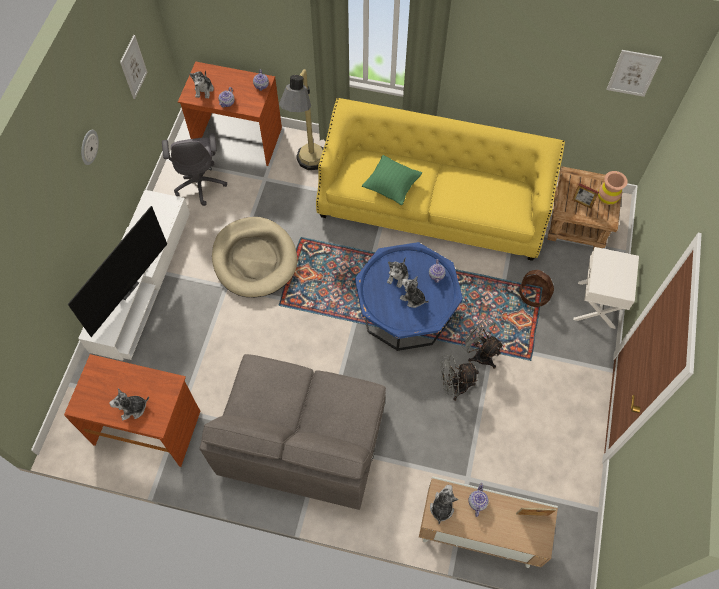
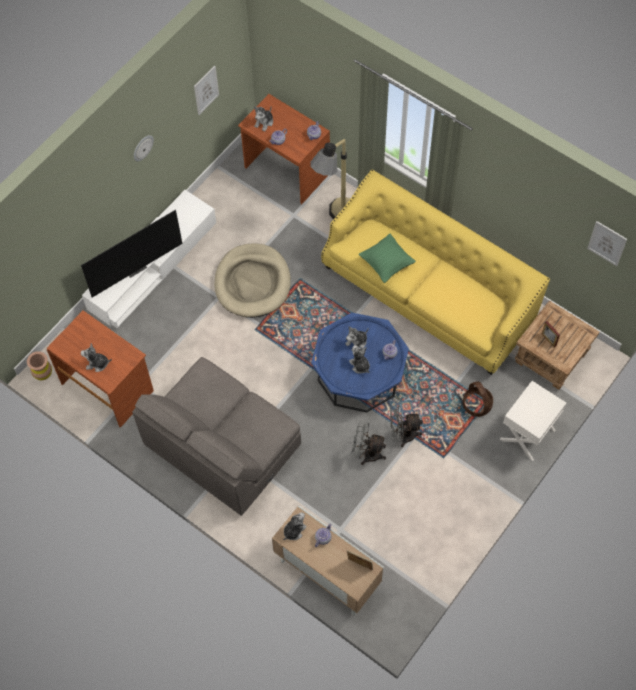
camera: 25 degrees right, 0 degrees up
(200, 183) = (237, 199): grey office chair -> none
(479, 354) = (402, 435): grey fan -> grey fan turned 75 degrees counterclockwise
(607, 198) = (574, 344): brown vase -> brown vase (42, 373)

